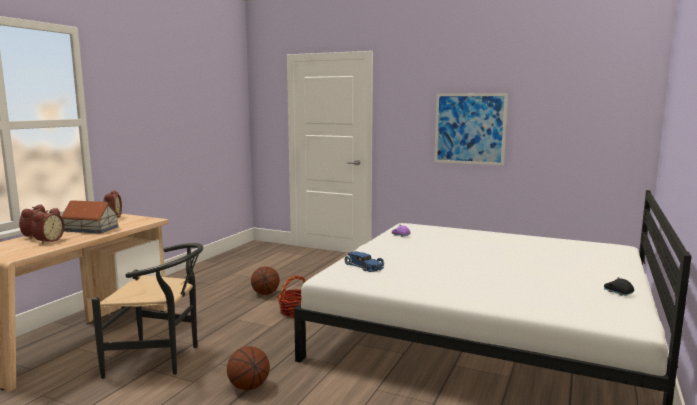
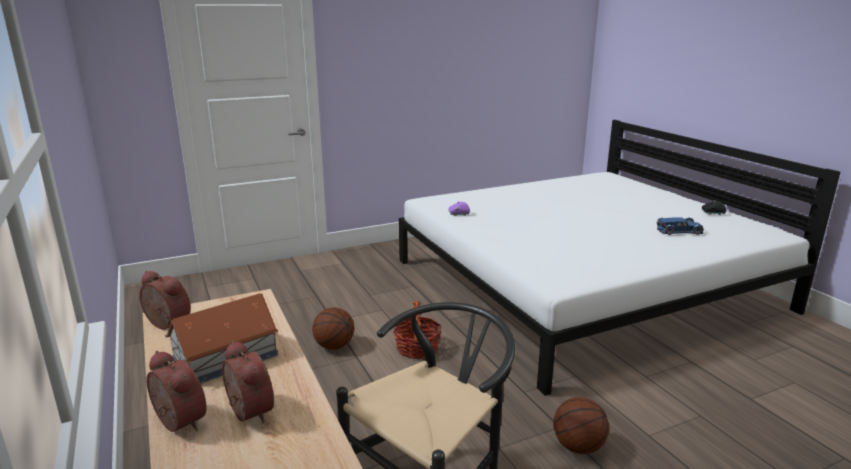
camera: 50 degrees left, 10 degrees up
(364, 266) = (540, 259): blue toy car -> blue toy car (679, 230)
(469, 128) = (439, 73): picture -> none

